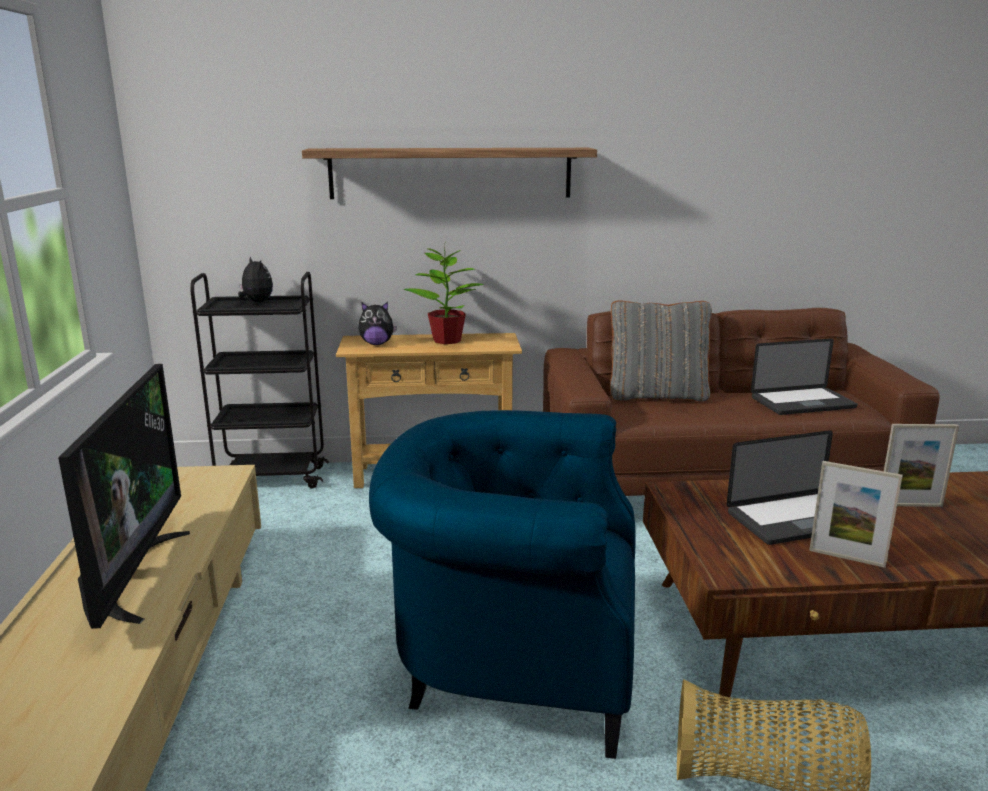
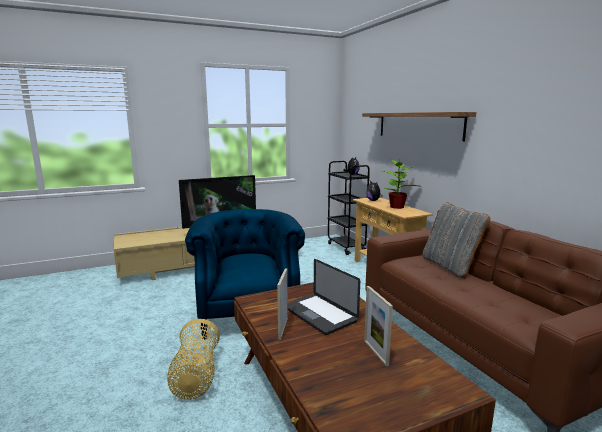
camera: 70 degrees right, 5 degrees down
(802, 403) = (510, 307): laptop -> none

